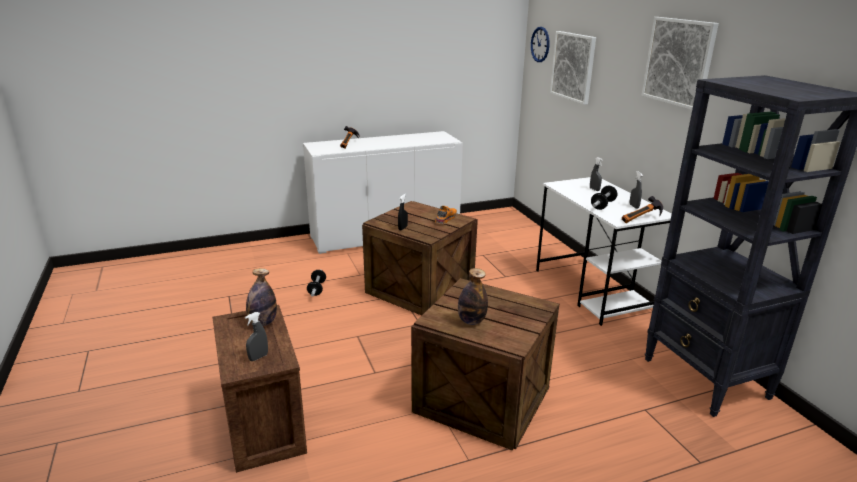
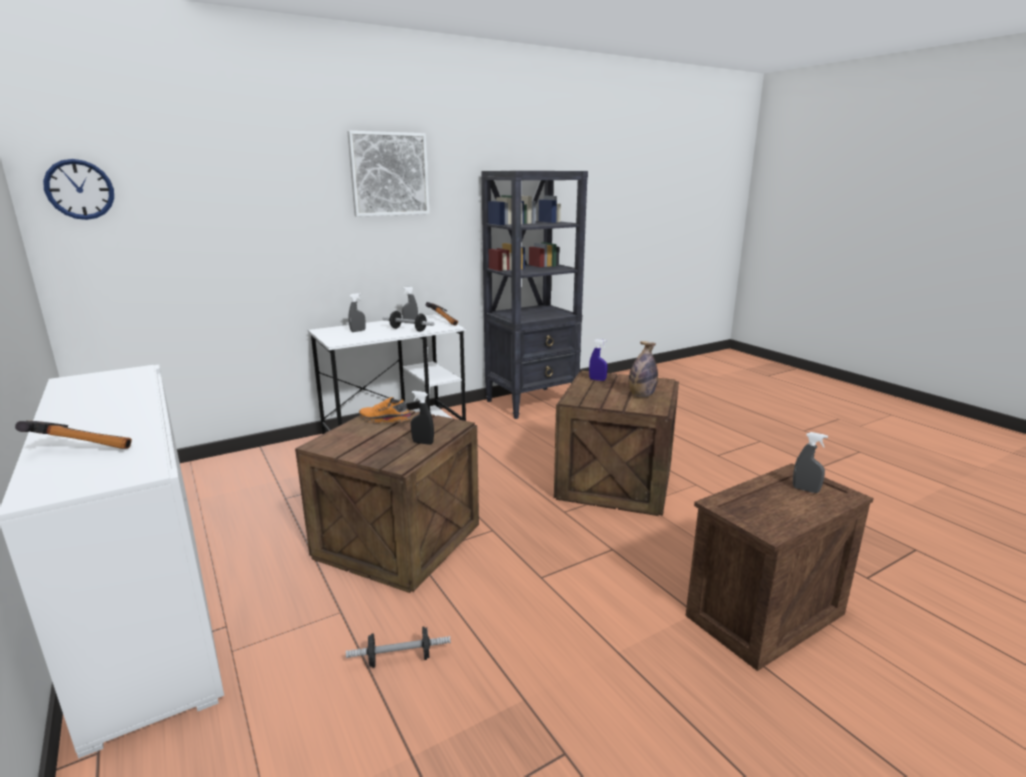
camera: 100 degrees left, 5 degrees down
(262, 323) = (745, 502): bottle -> none
(524, 306) = (597, 380): none -> blue spray bottle
(573, 66) = (199, 209): picture -> none

